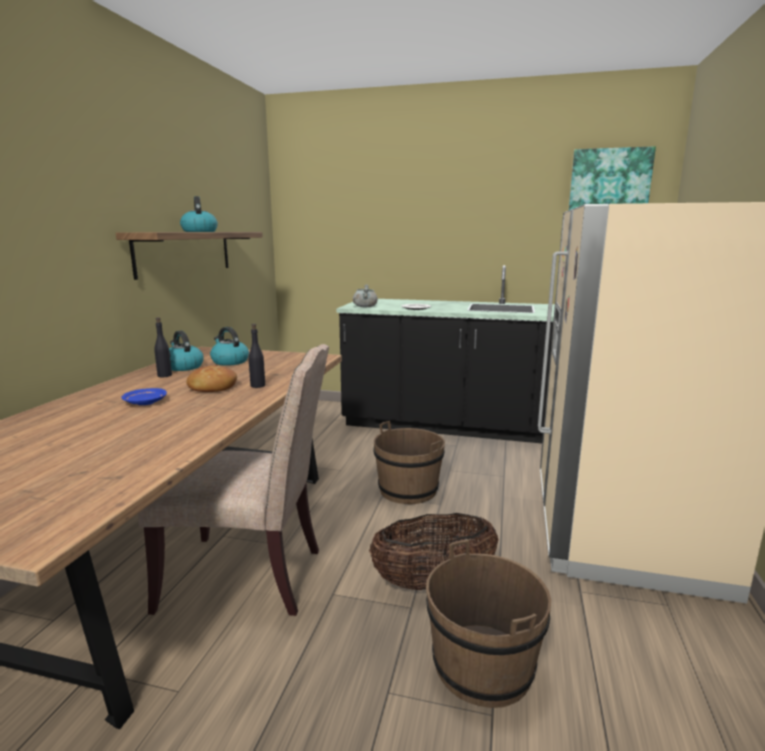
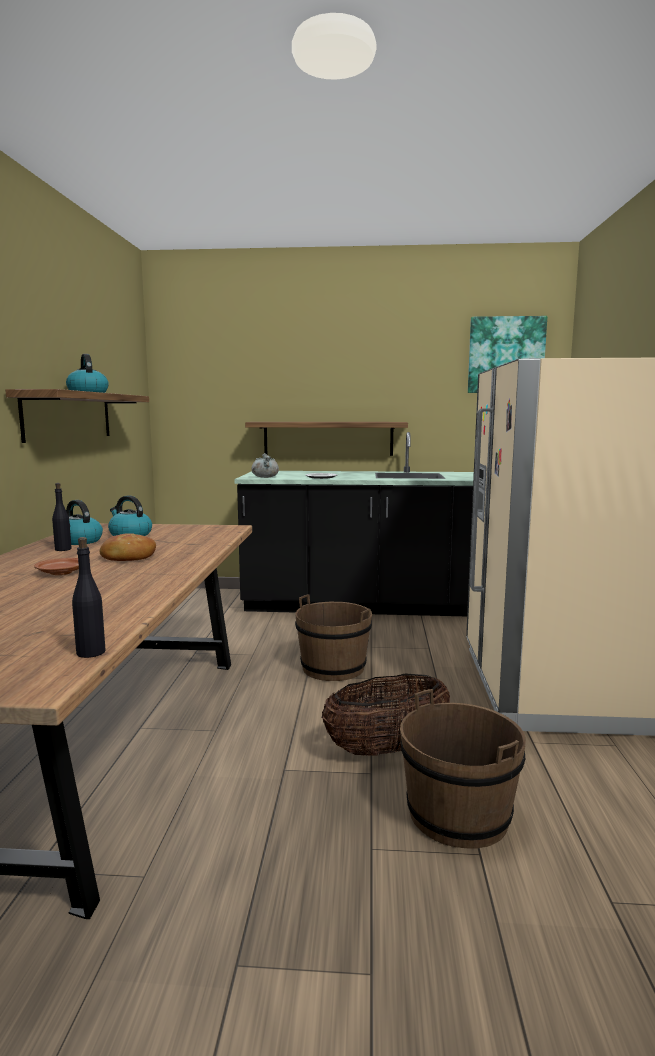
camera: 10 degrees left, 5 degrees down
(145, 403) = (60, 573): blue plate -> brown plate
(250, 577) = (187, 763): beige chair -> none
(258, 385) = (179, 554): black bottle -> black bottle (91, 652)
(429, 269) = (328, 438): none -> shelf

